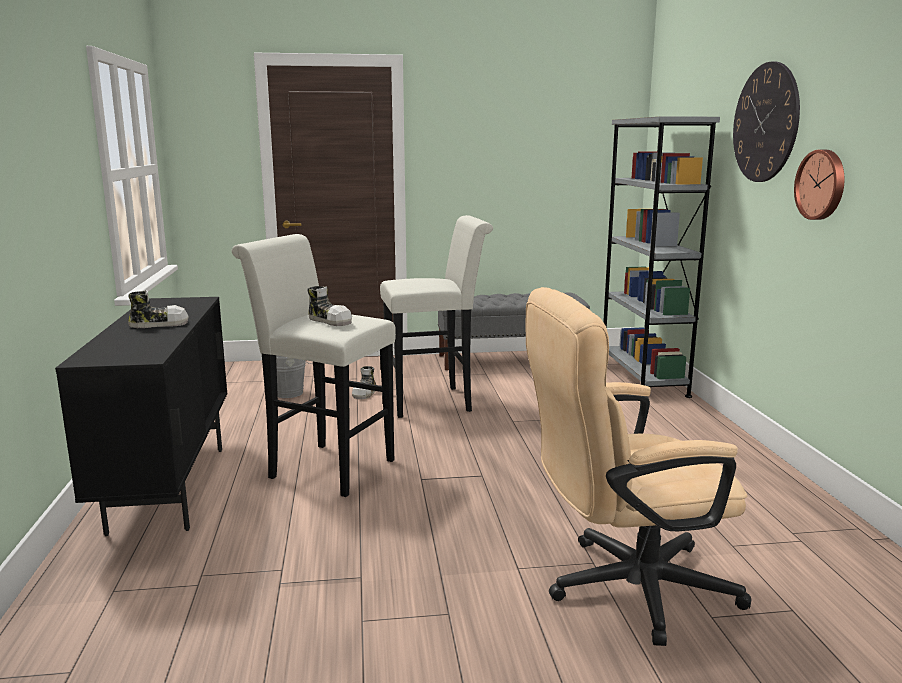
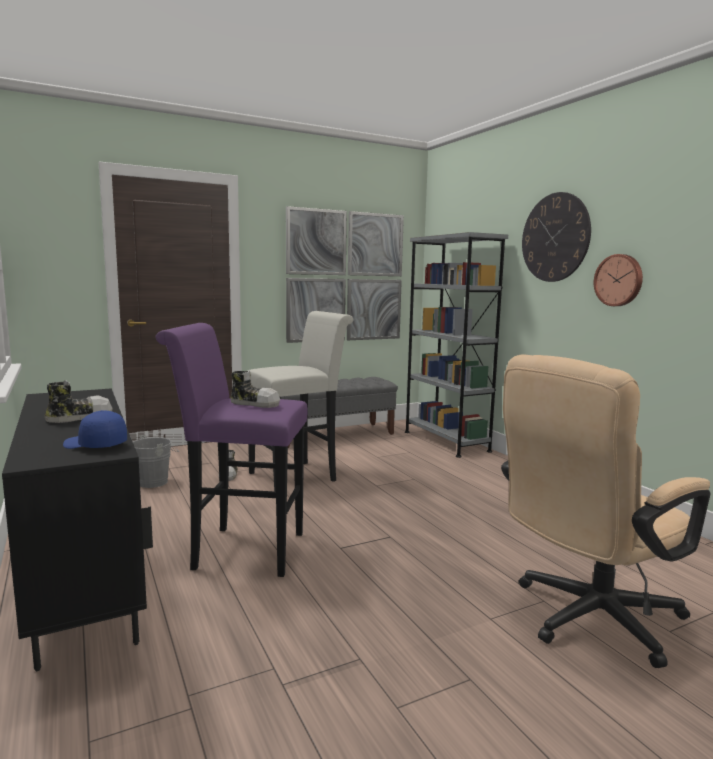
camera: 20 degrees left, 5 degrees down
(142, 350) = (94, 445): none -> blue cap
(324, 467) = (240, 550): white stool -> purple stool
(536, 169) = (346, 277): none -> picture

